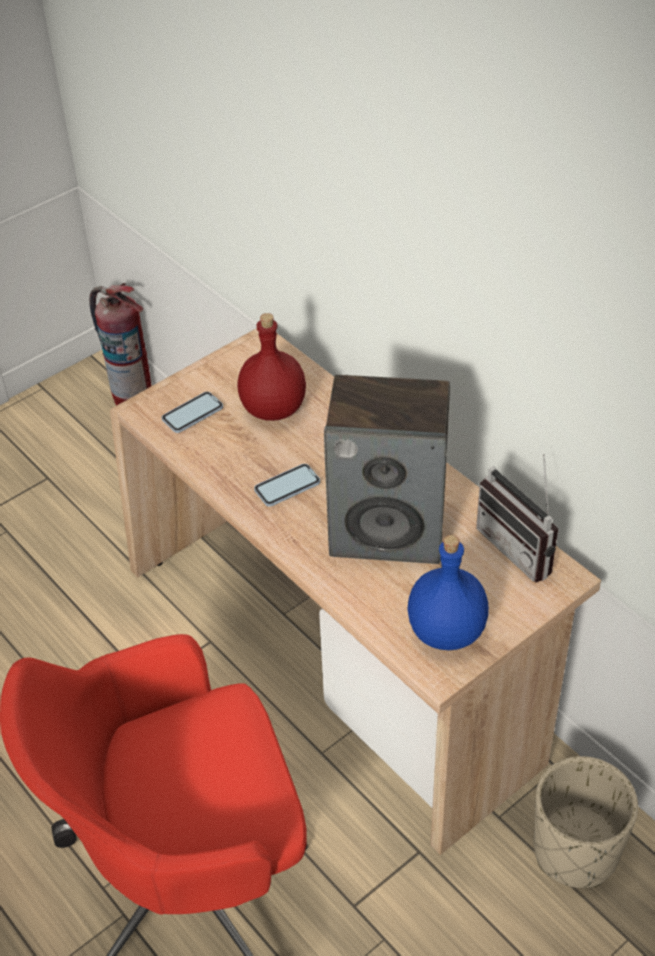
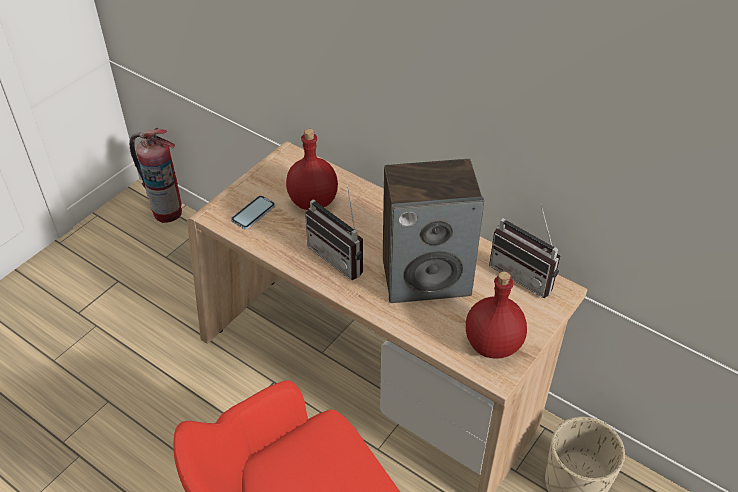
camera: 15 degrees left, 0 degrees up
(287, 486) = (341, 256): phone -> radio
(445, 631) = (491, 344): blue bottle -> red bottle

